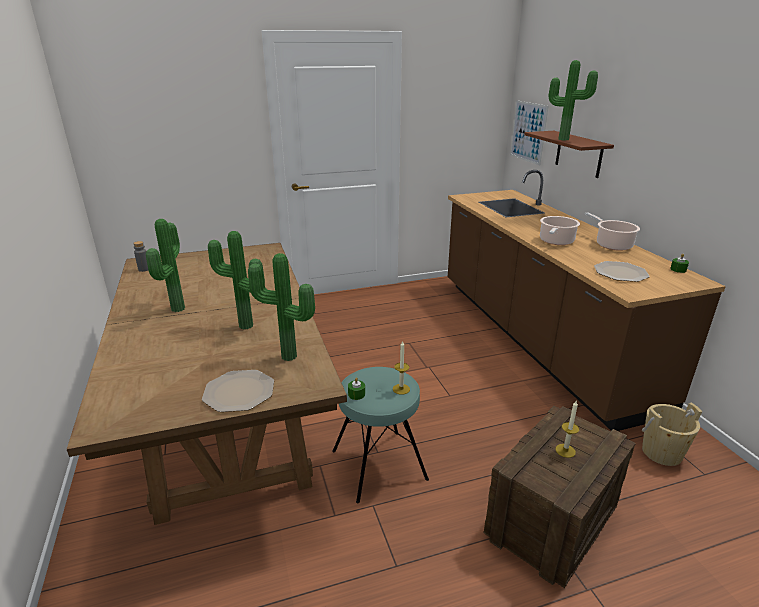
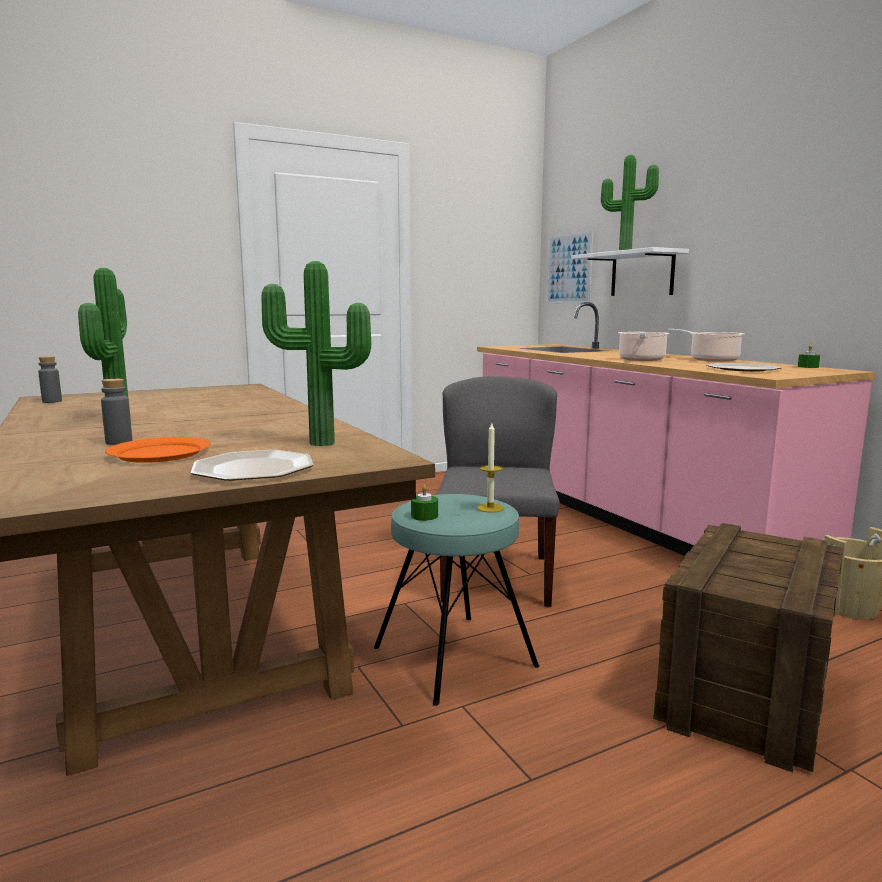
camera: 10 degrees left, 15 degrees down
(172, 343) = (119, 442): none -> grey bottle
(191, 363) = (159, 454): none -> orange plate
(244, 327) = (236, 429): potted plant -> none
(425, 396) = (495, 577): none -> grey chair
(537, 338) = (622, 513): brown counter -> pink counter
(565, 450) = (756, 560): candle -> none
(578, 154) = (642, 274): brown shelf -> white shelf

